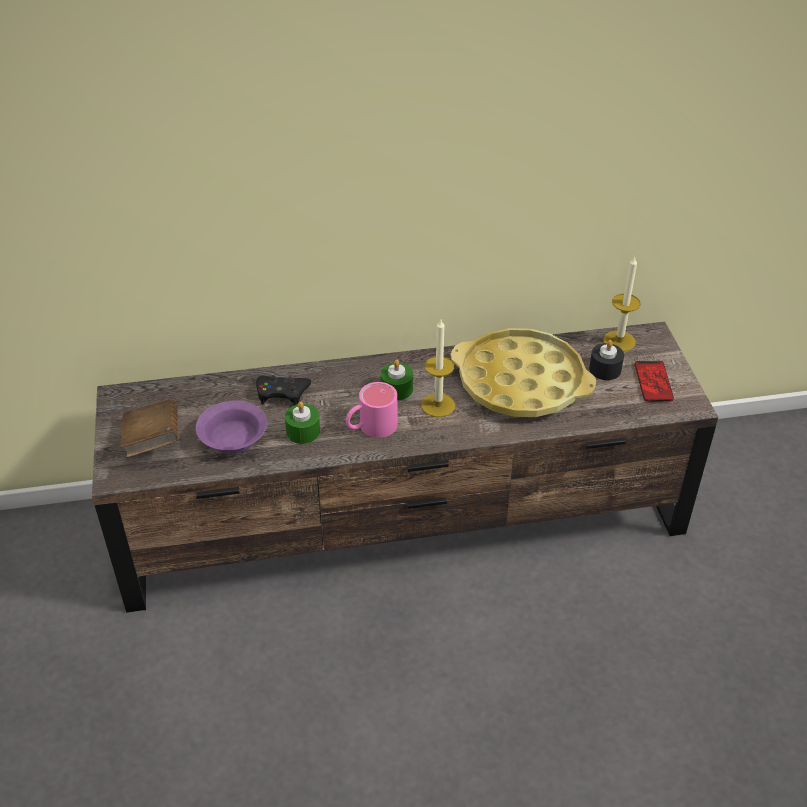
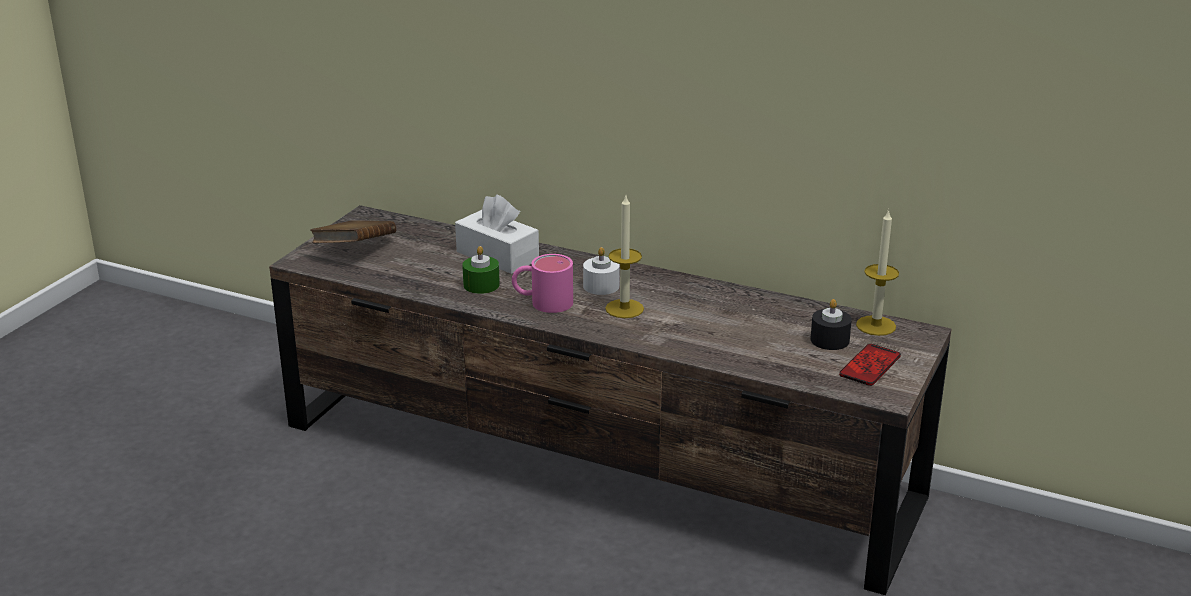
camera: 35 degrees right, 15 degrees down
(234, 438) = (420, 269): purple bowl -> none
(282, 393) = (497, 256): black game controller -> white tissue box
(396, 389) = (601, 286): green candle -> white candle
(521, 382) = (727, 320): yellow tray -> none

